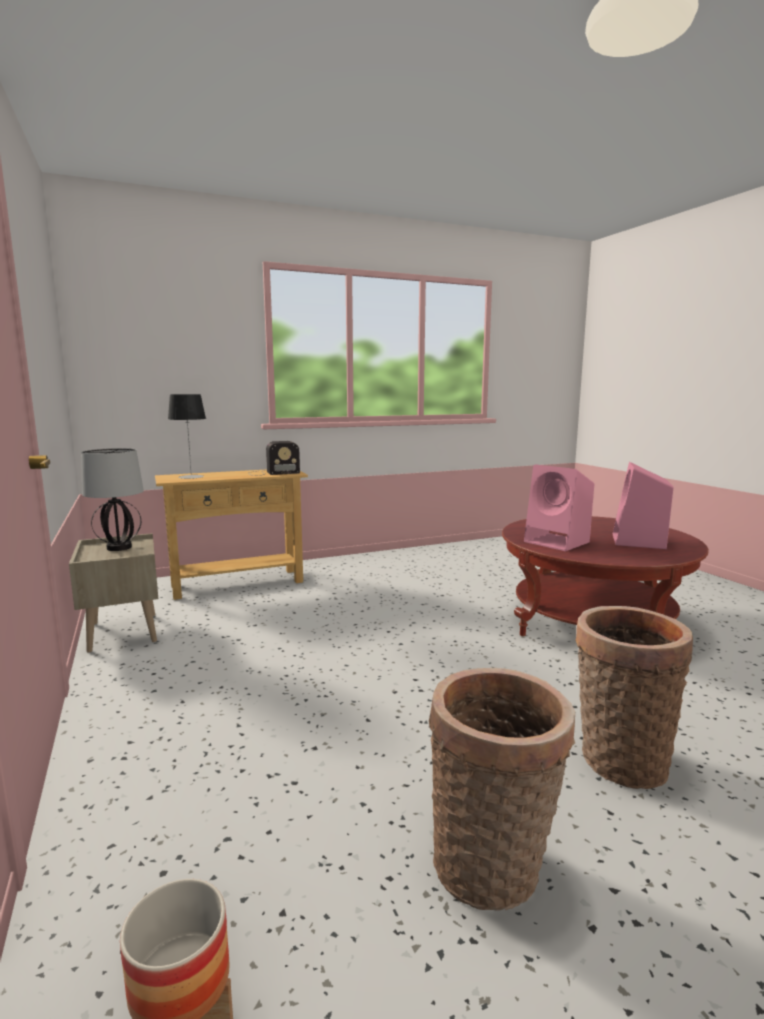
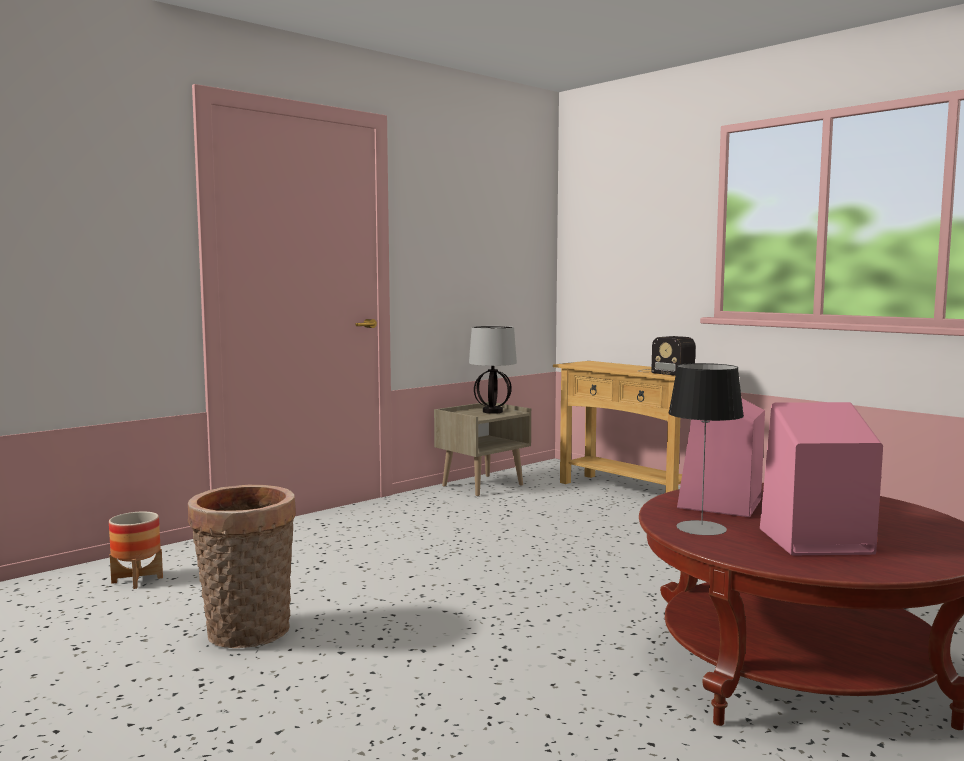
camera: 70 degrees right, 5 degrees down
(191, 477) = (596, 364): table lamp -> table lamp (701, 528)
(619, 757) = (413, 682): basket -> none

